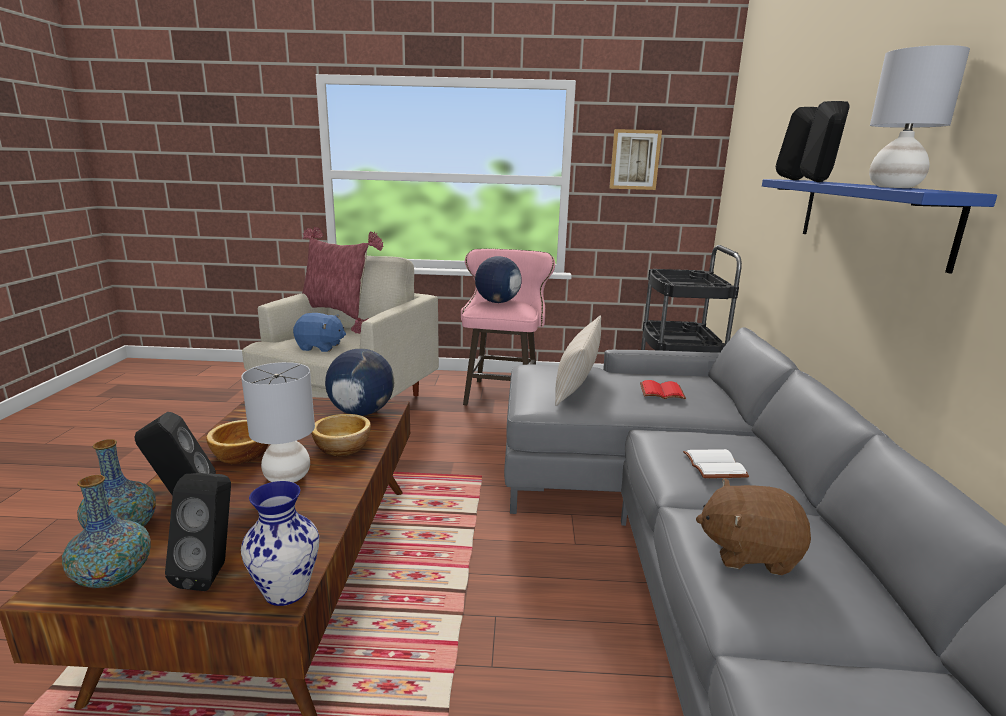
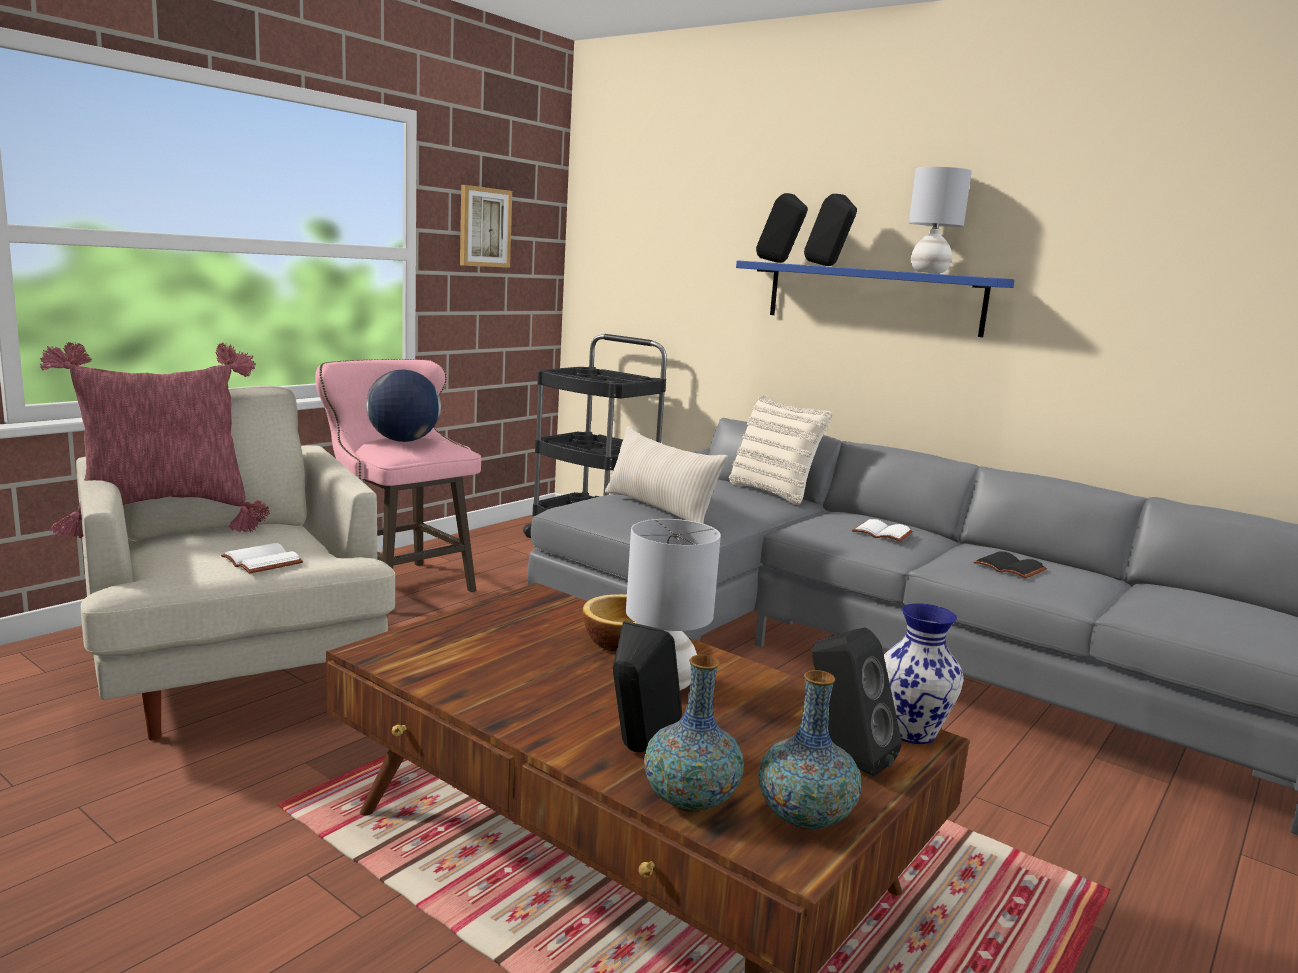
camera: 55 degrees left, 5 degrees down
(240, 455) = (554, 696): bowl -> none
(320, 347) = (259, 561): blue plush toy -> white book
(361, 412) = (530, 609): globe -> none
(661, 392) = (730, 496): red book -> none
(721, 403) = (774, 493): none -> beige pillow
(748, 552) = (1011, 567): brown plush toy -> black book

